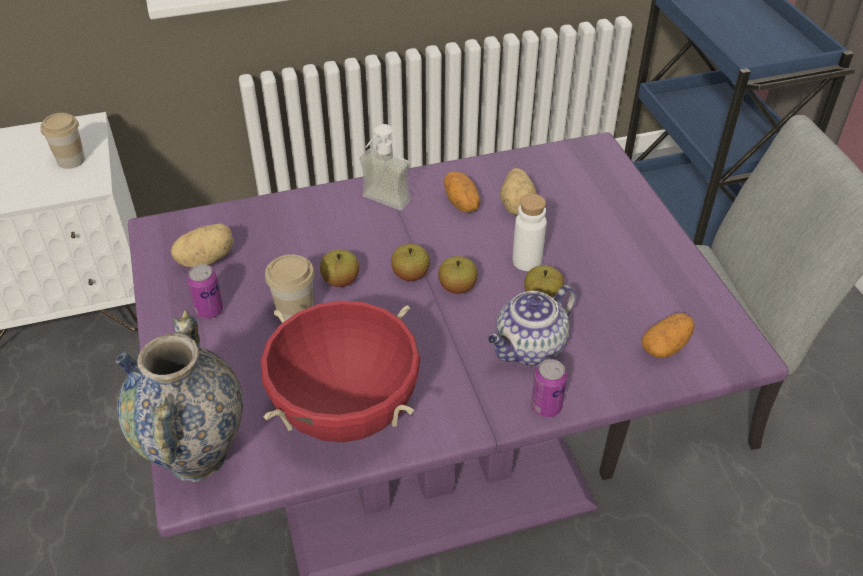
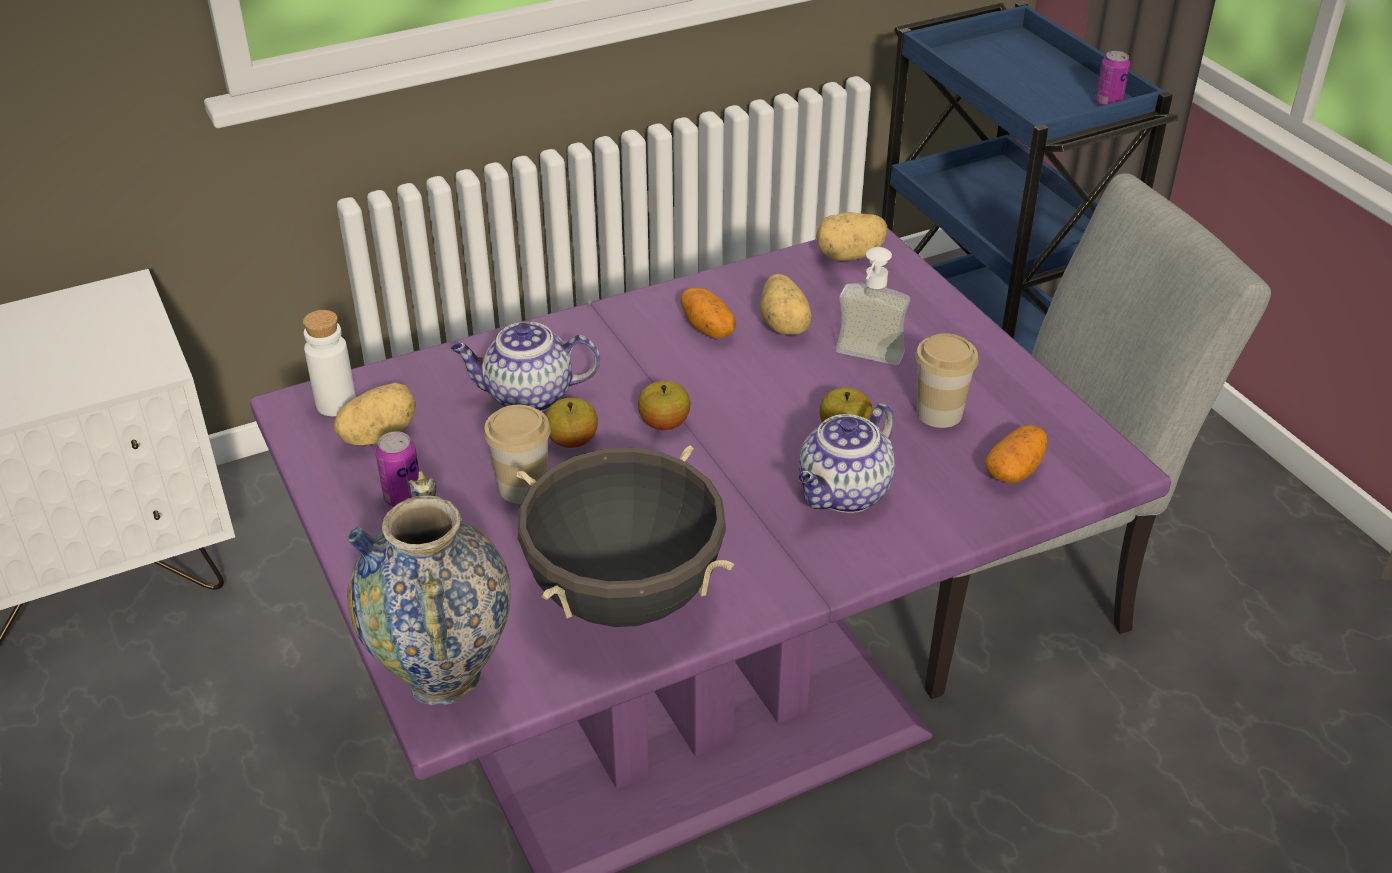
camera: 10 degrees left, 5 degrees down
(71, 160) = (117, 339): cup -> cup (939, 413)
(318, 241) = (527, 396): none -> teapot
(346, 411) = (625, 595): red cooking pot -> black cooking pot
(381, 204) = (600, 341): soap dispenser -> soap dispenser (866, 360)
(457, 287) = (730, 432): apple -> none
(527, 261) = (813, 390): white bottle -> white bottle (336, 404)
(546, 407) = (882, 558): can -> can (1108, 103)
(580, 157) = (850, 256): none -> potato

